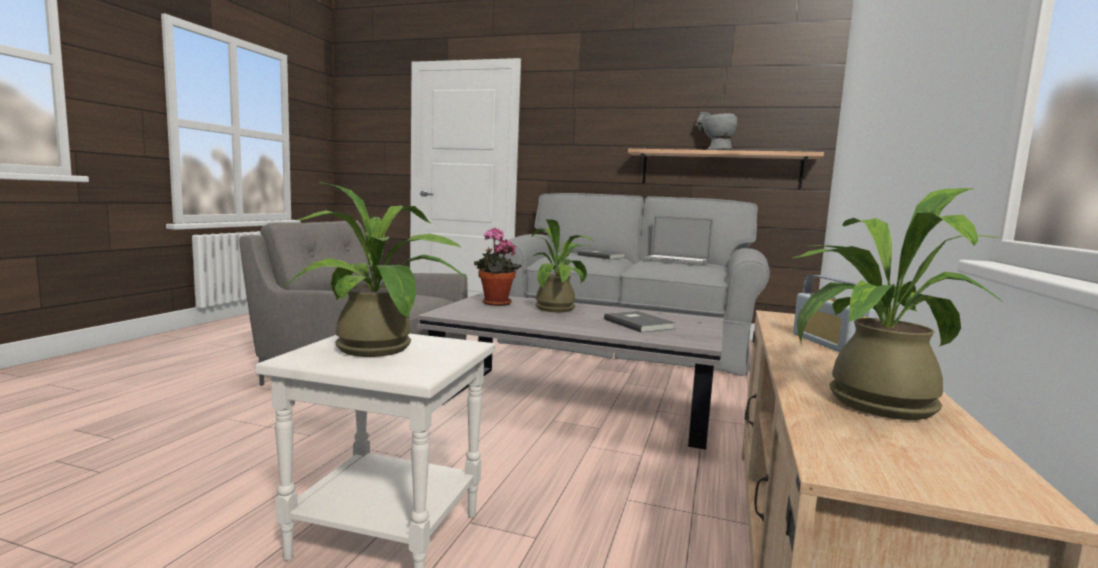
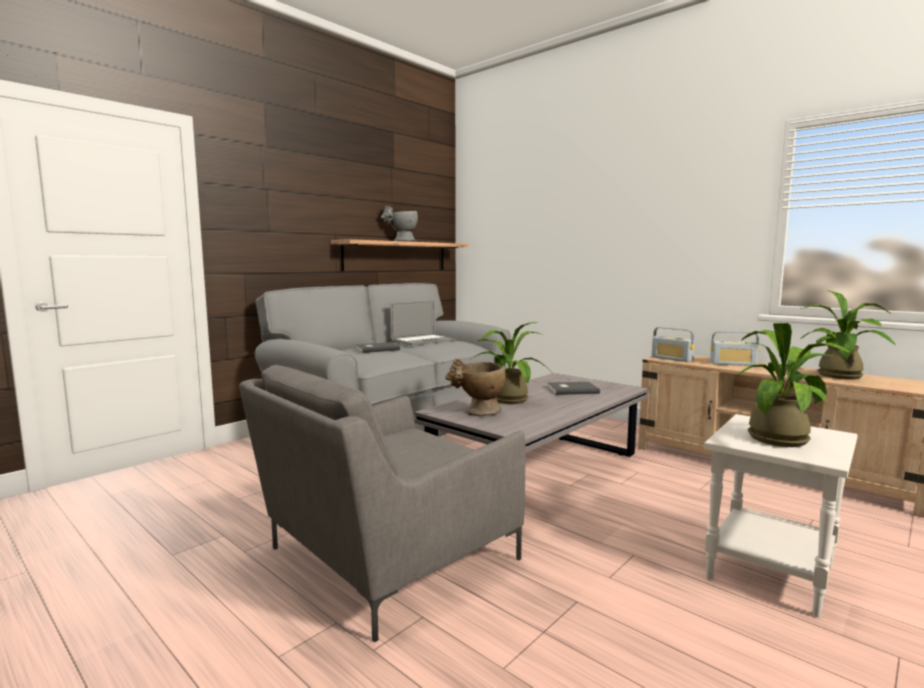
camera: 65 degrees left, 0 degrees up
(494, 303) = (477, 413): potted plant -> beige vase
(789, 319) = (672, 359): none -> radio

